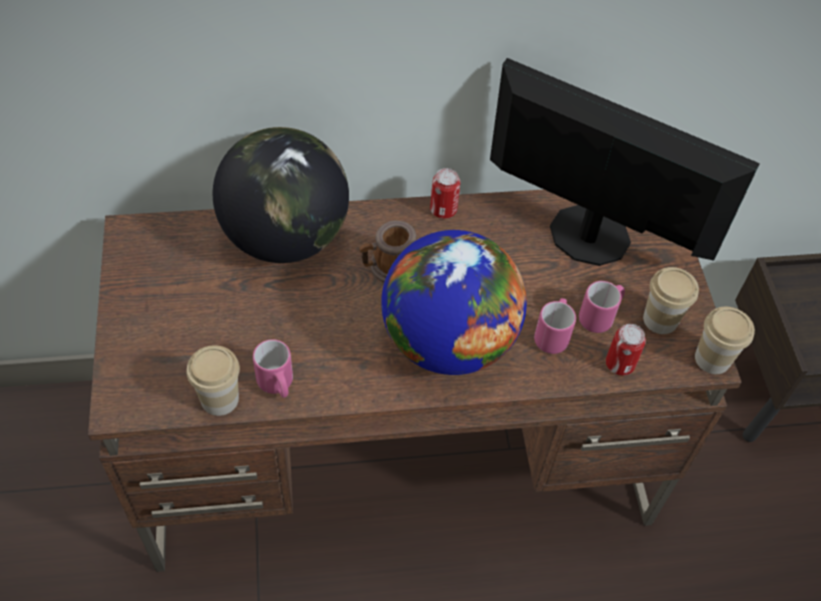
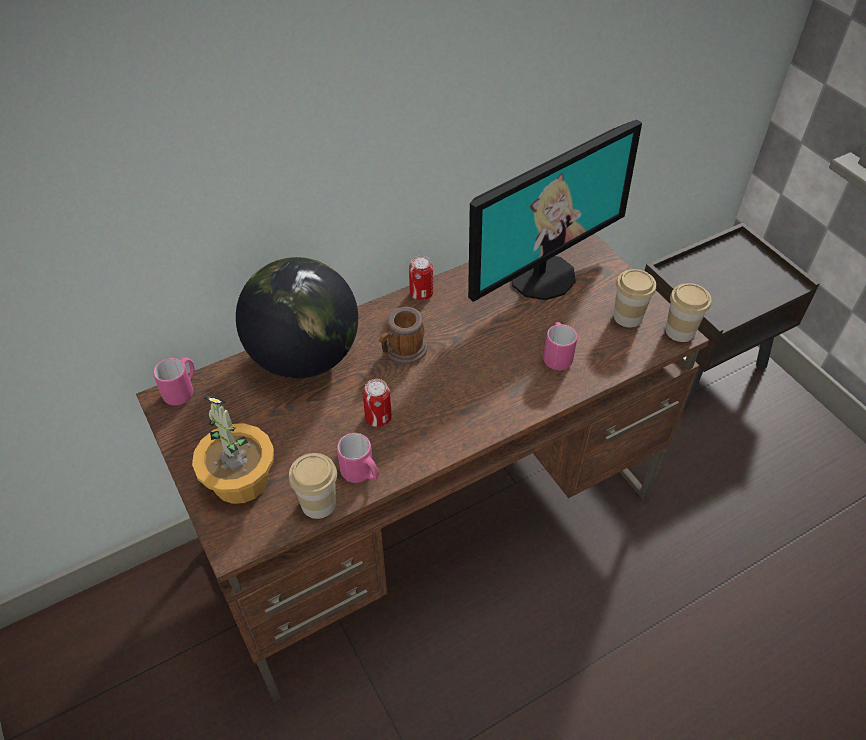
camera: 20 degrees left, 5 degrees down
(157, 344) = (240, 480): none -> potted plant
(448, 341) = (480, 389): globe -> none
(588, 236) = (542, 276): monitor -> monitor turned 135 degrees clockwise
(600, 317) = (583, 330): pink mug -> pink mug (182, 390)
(620, 364) = (617, 359): can -> can (378, 418)

